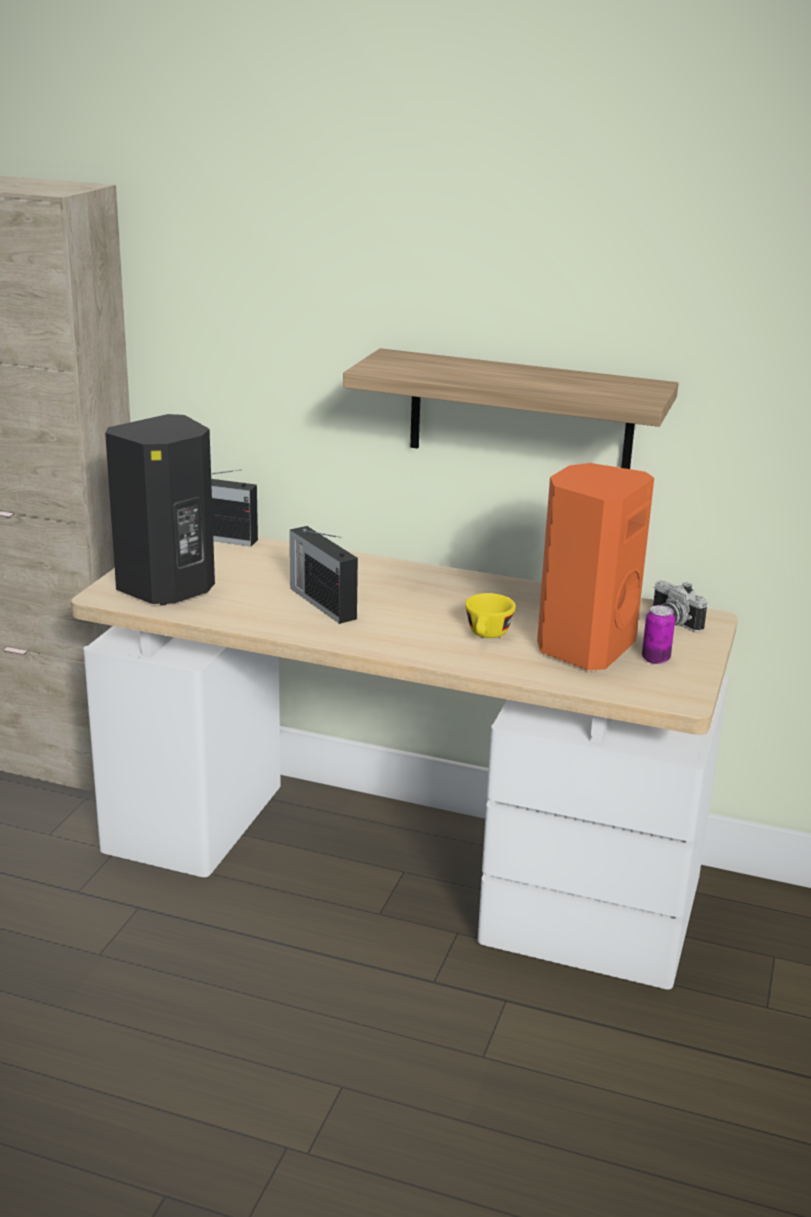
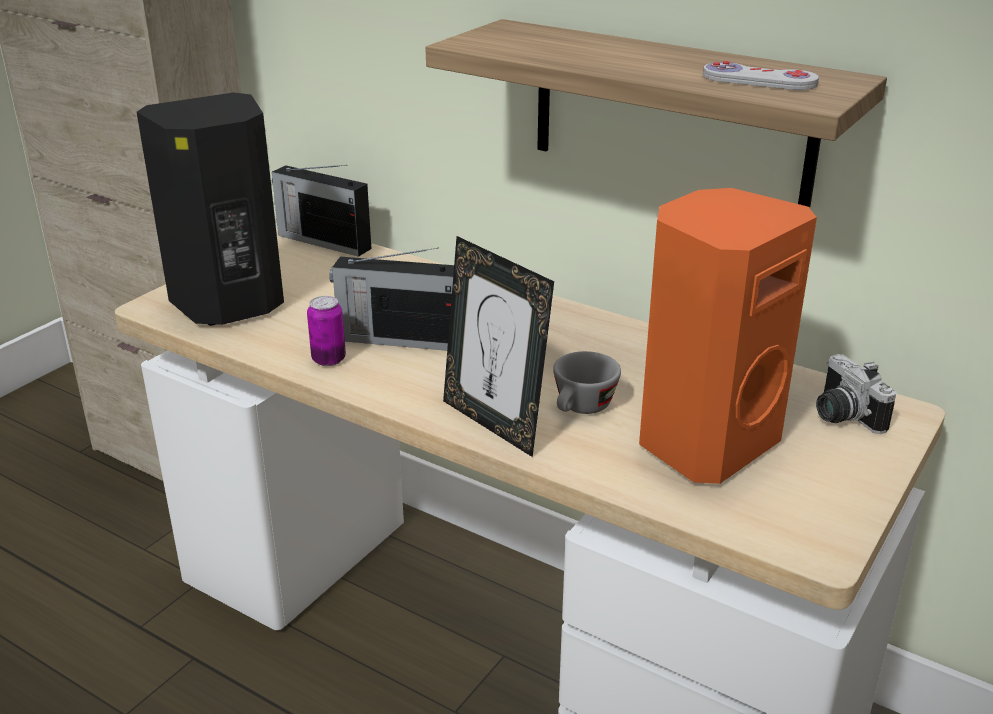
camera: 15 degrees right, 5 degrees up
(322, 602) = (397, 339): radio -> radio turned 60 degrees counterclockwise
(429, 650) = (494, 423): none -> picture frame
(487, 635) = (581, 409): yellow cup -> grey cup
(597, 388) = (759, 80): none -> white game controller
(655, 659) = (801, 472): can -> can (329, 359)

